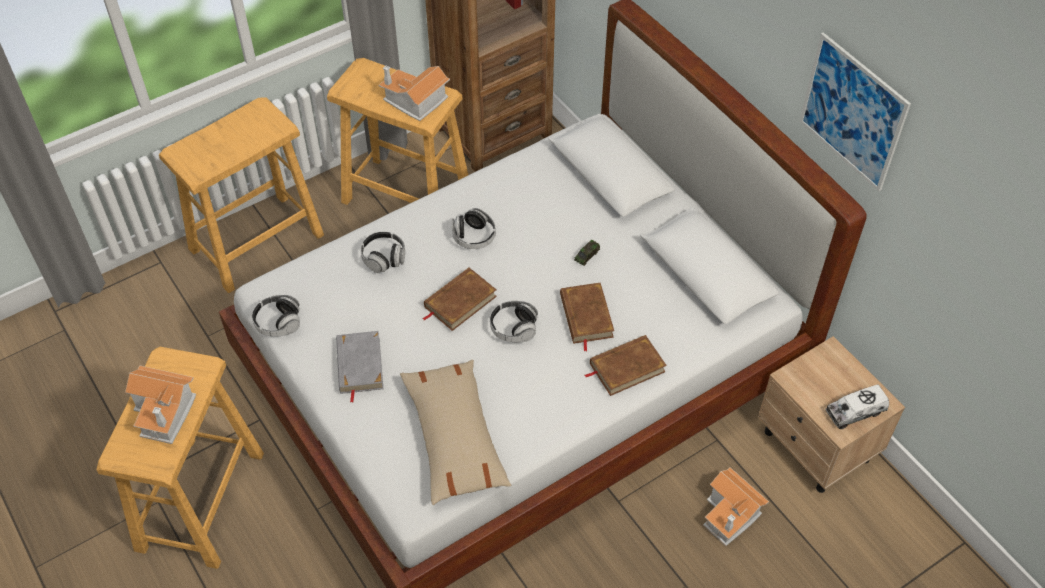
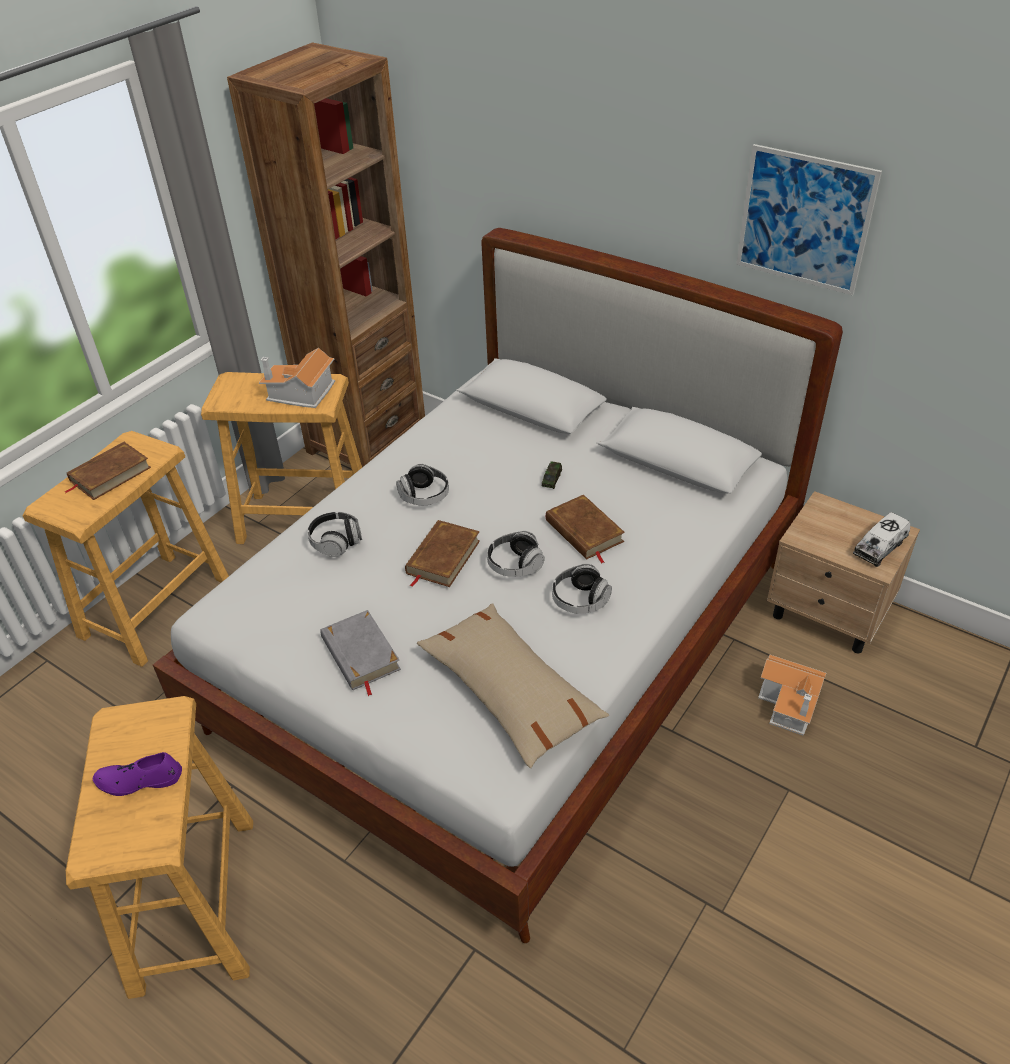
camera: 20 degrees left, 10 degrees down
(165, 412) = (139, 780): toy house -> purple shoe
(278, 322) = (240, 641): headphones -> headphones (580, 600)
(626, 367) = (654, 565): brown book -> brown book (110, 474)

